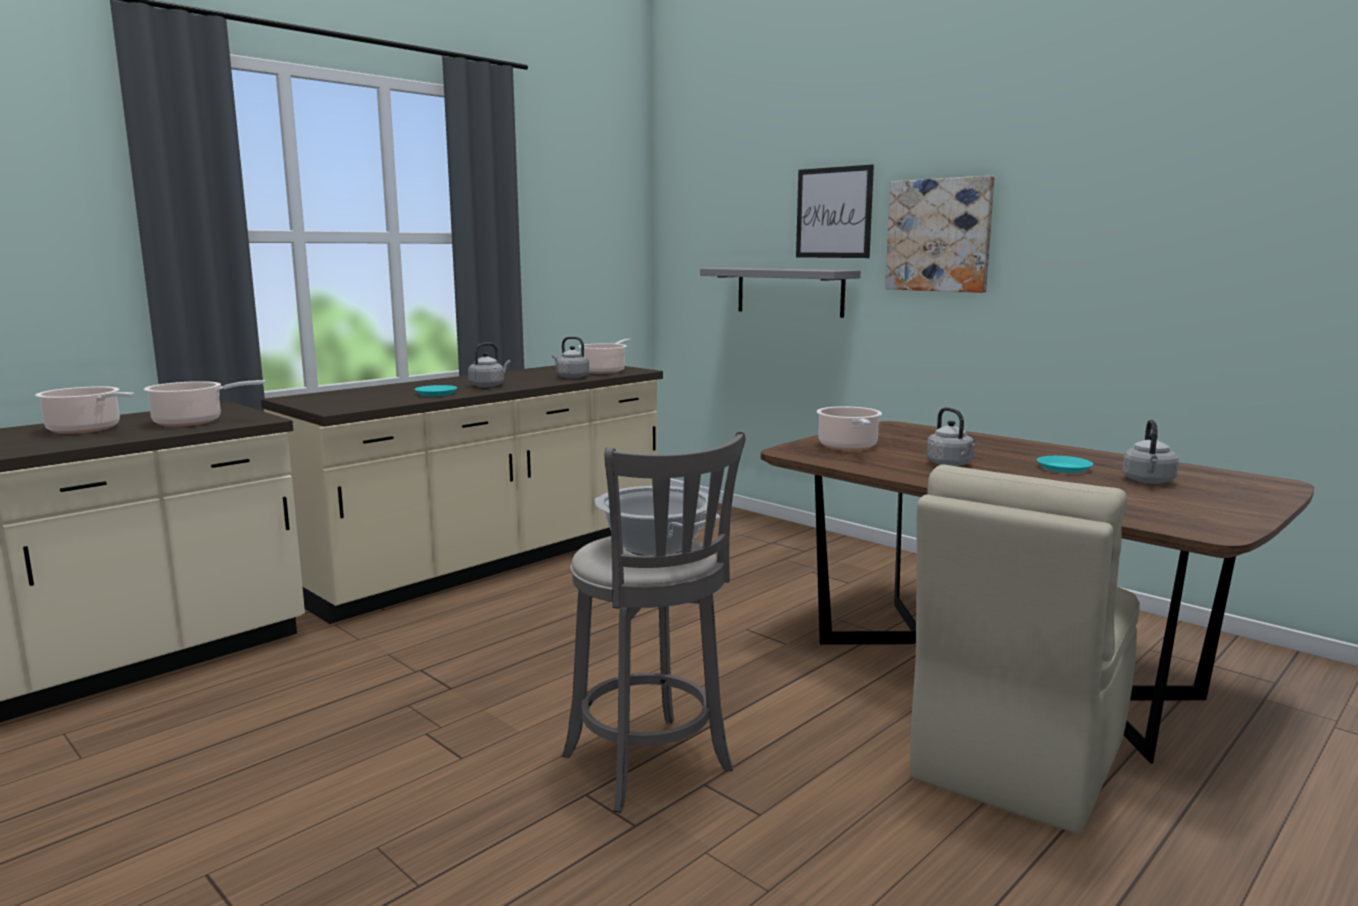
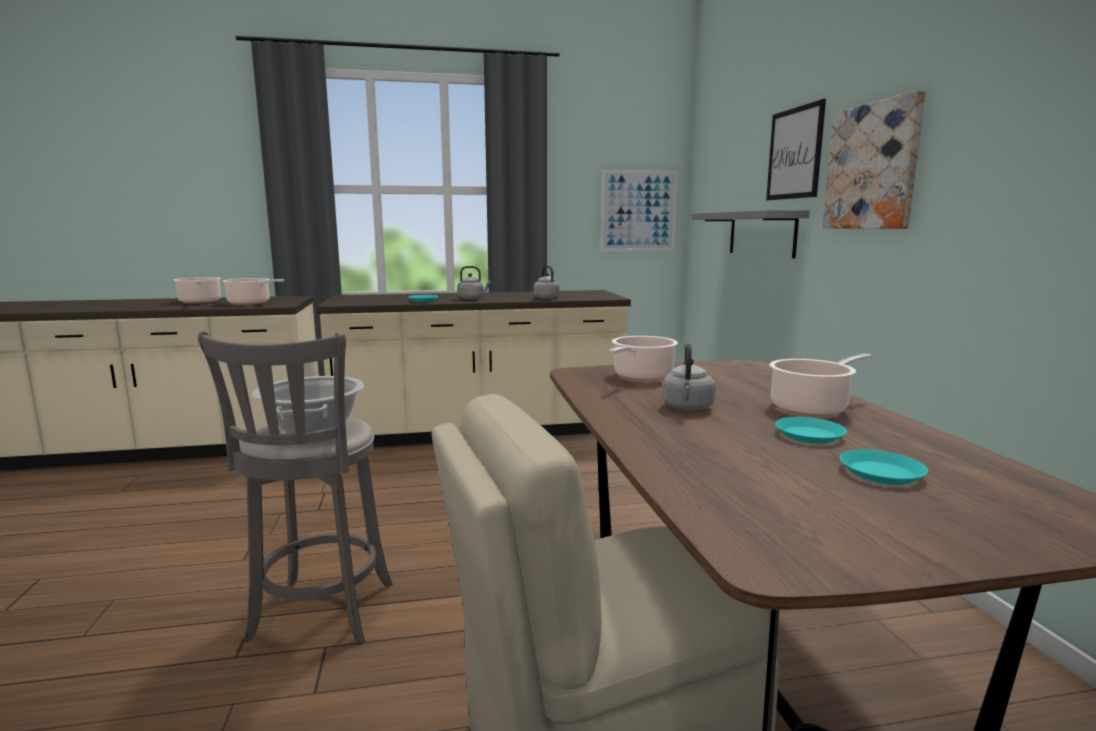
camera: 35 degrees right, 0 degrees up
(605, 371) = (585, 296): cooking pot -> cooking pot (811, 407)
(606, 262) = (638, 211): none -> picture
(1148, 481) = (882, 473): grey kettle -> turquoise plate

